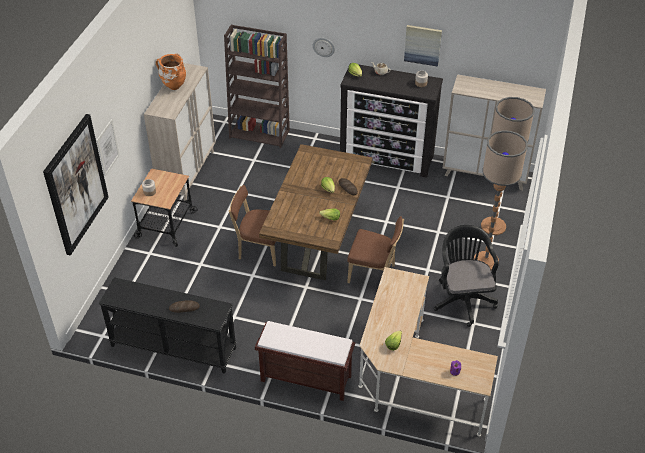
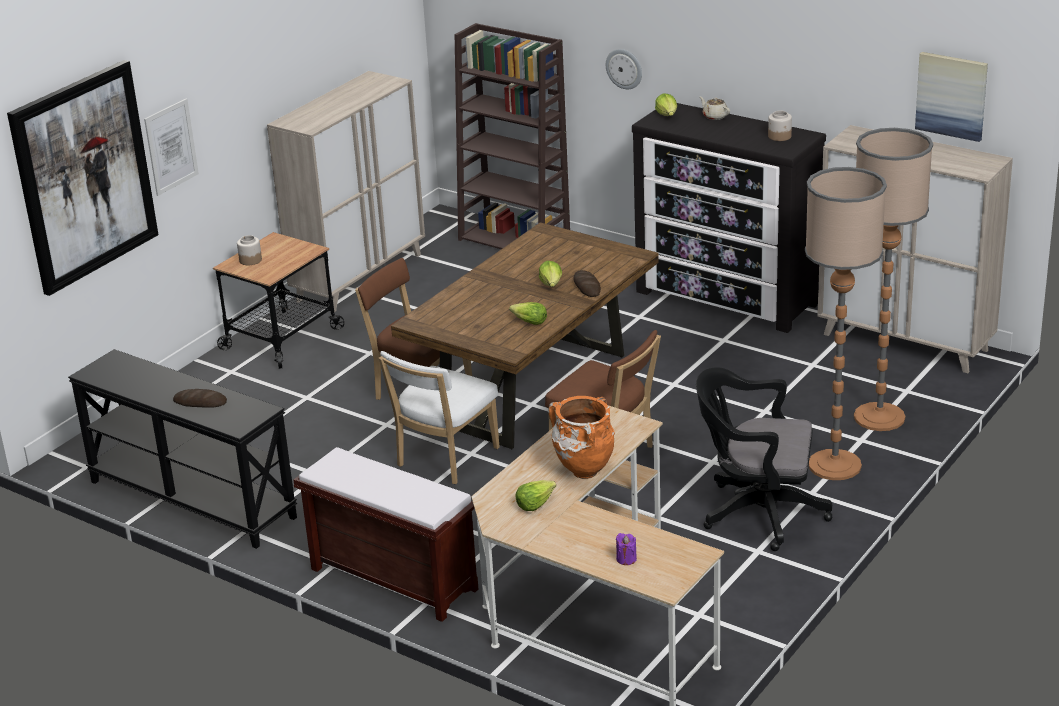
camera: 20 degrees right, 15 degrees down
(174, 86) = (339, 97): orange vase -> orange vase (583, 471)
(294, 293) = (444, 459): none -> white chair
(422, 45) = (788, 63): picture -> picture (951, 95)
(462, 298) = (757, 512): black office chair -> black office chair turned 90 degrees counterclockwise

